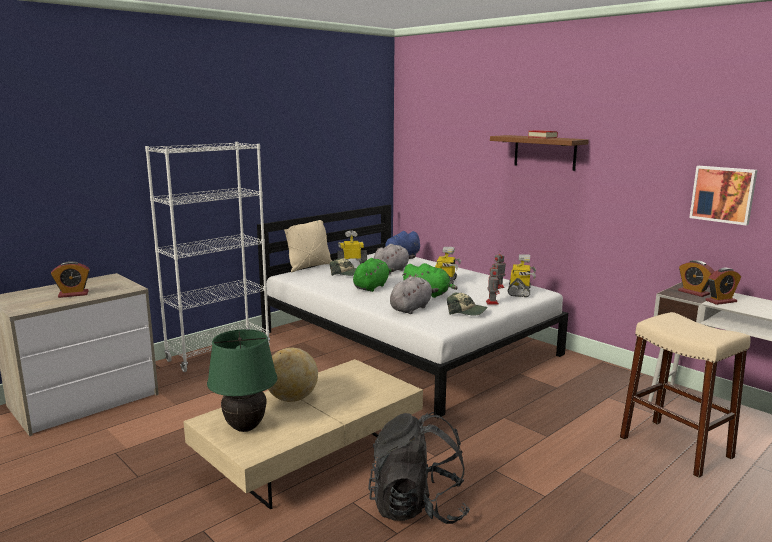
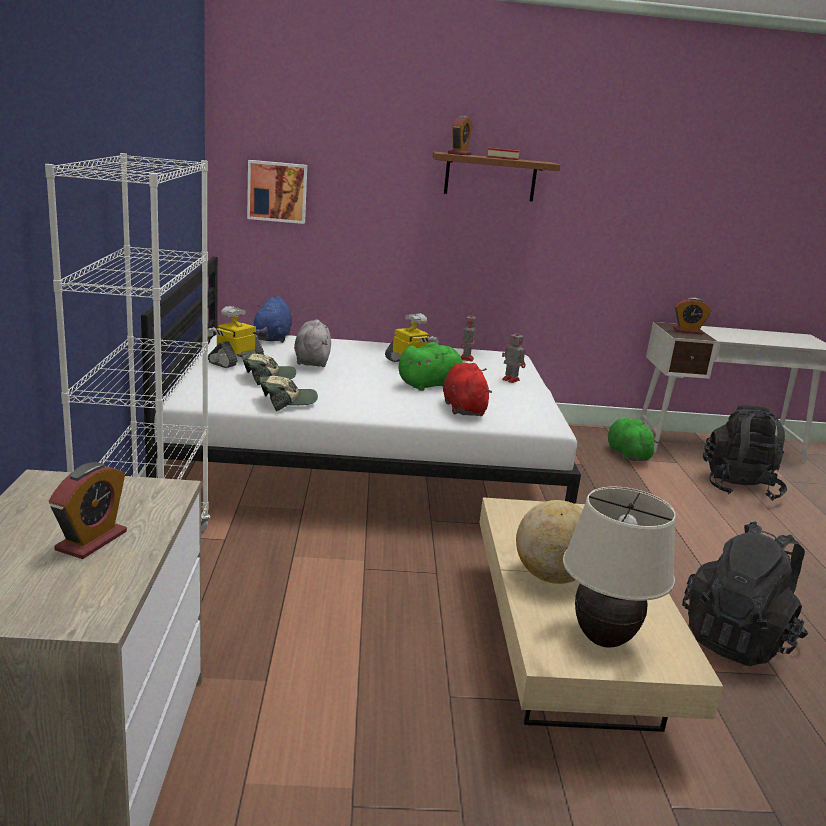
camera: 50 degrees left, 5 degrees up
(245, 428) = (603, 639): green table lamp -> beige table lamp
(309, 267) = (185, 378): beige pillow -> none
(371, 287) = (349, 390): green plush toy -> green plush toy (626, 454)
(411, 308) = (463, 408): grey plush toy -> red plush toy
(466, 312) = (518, 397): cap -> cap (287, 401)
(520, 292) = (499, 360): toy robot -> none
(675, 447) = (739, 487): beige stool -> black backpack
(721, 301) = (720, 336): alarm clock -> alarm clock (459, 154)
(723, 194) = (698, 226): picture -> picture (277, 191)

